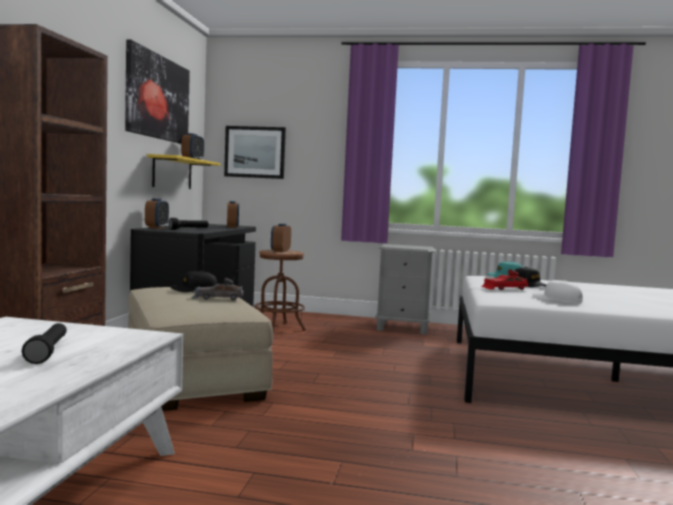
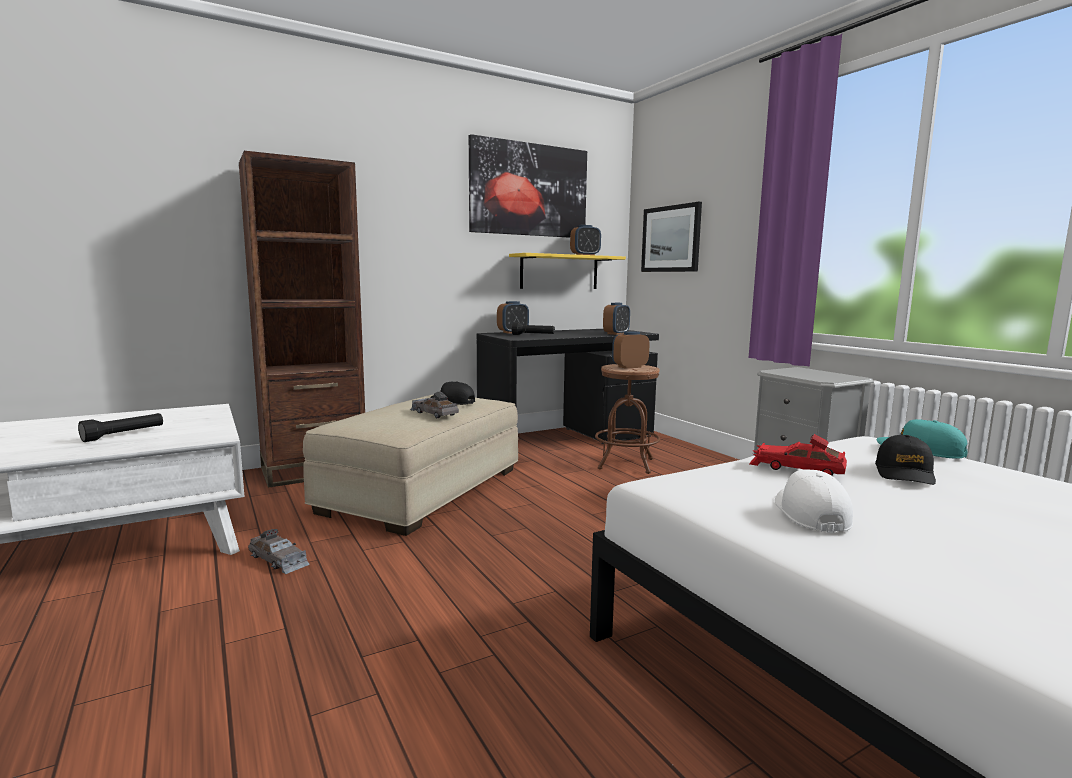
camera: 50 degrees right, 5 degrees up
(223, 441) = (278, 560): none -> grey toy car

